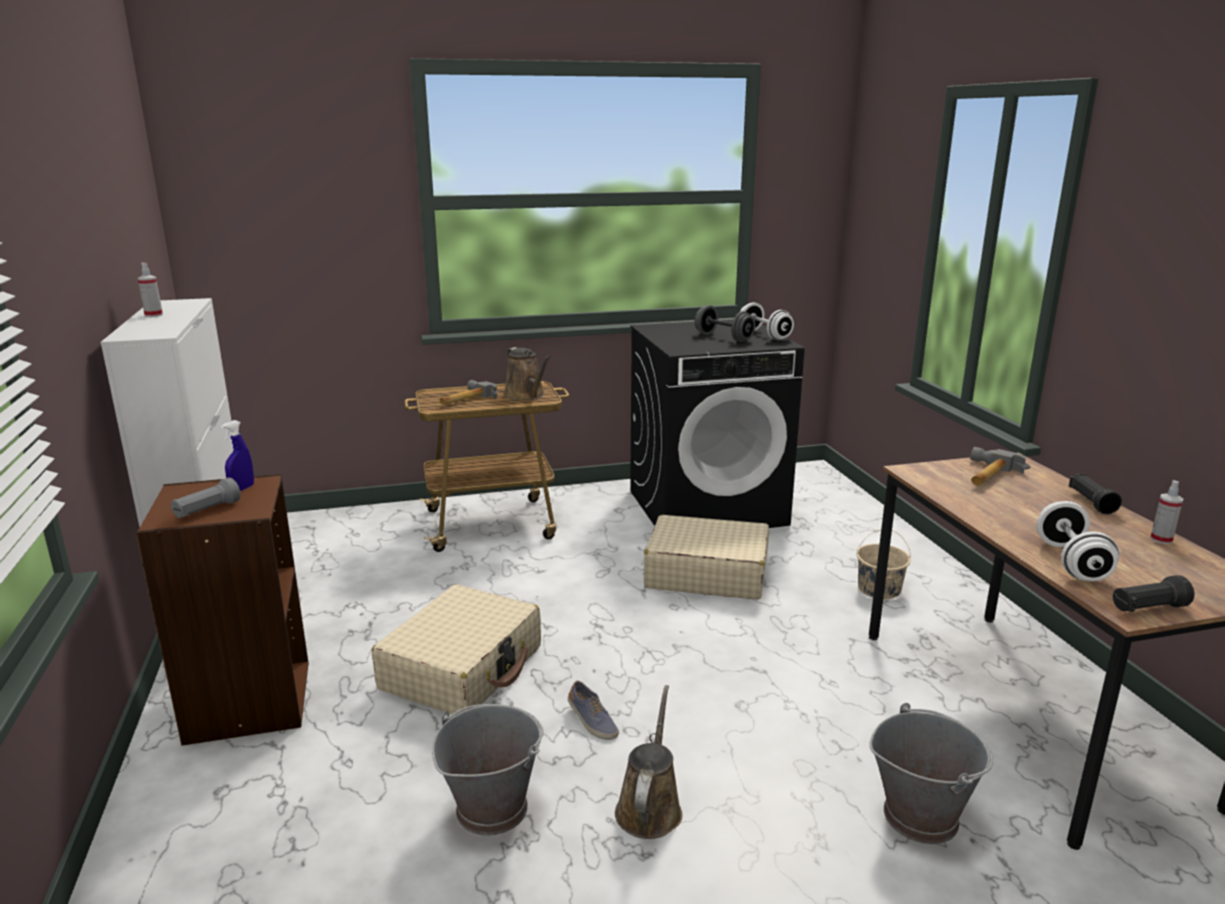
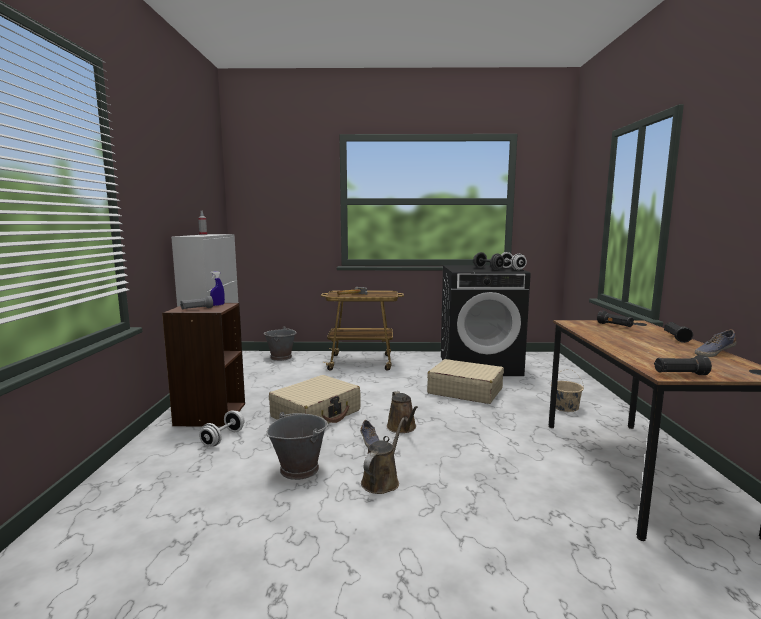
camera: 15 degrees right, 10 degrees down
(526, 395) = (382, 294): brown watering can -> brown watering can (402, 428)
(920, 816) = (542, 508): grey bucket -> grey bucket (281, 357)
(986, 475) = (615, 326): hammer -> black flashlight
(1071, 562) = (642, 356): white dumbbell -> white dumbbell (223, 438)
(1161, 539) = (713, 353): spray bottle -> shoe

